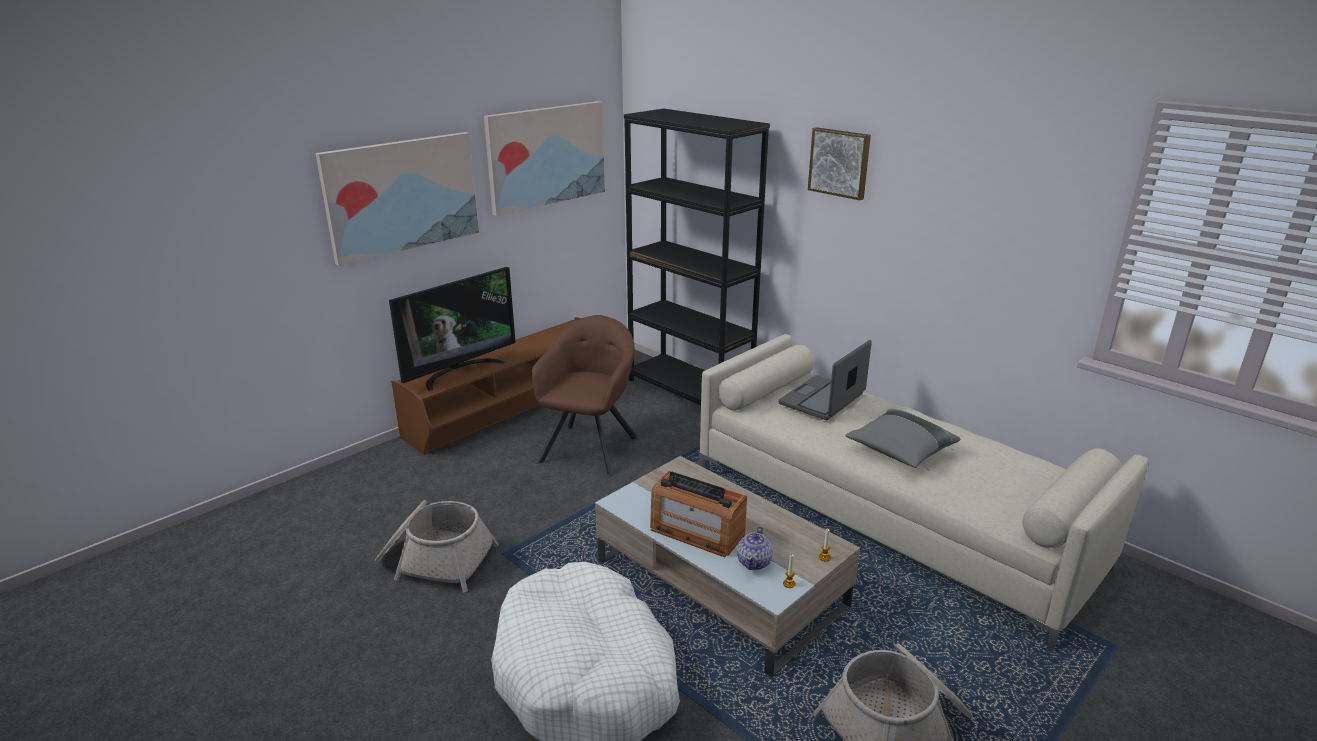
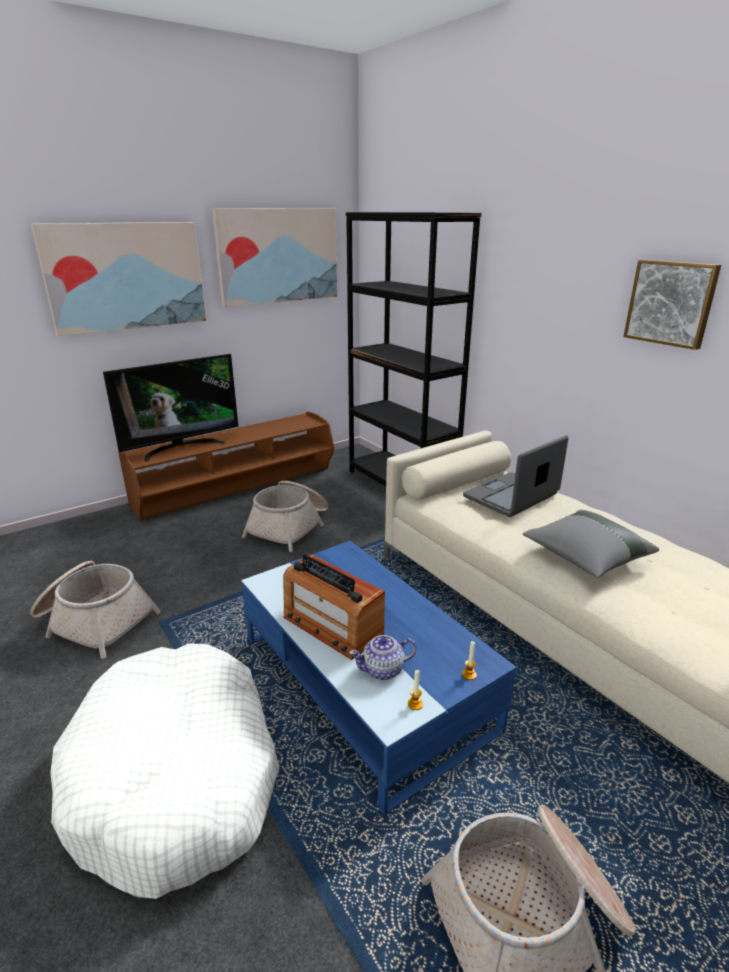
camera: 10 degrees right, 0 degrees up
(590, 447) = (290, 527): brown armchair -> basket
(719, 583) = (364, 682): beige coffee table -> blue coffee table
(754, 562) = (383, 670): teapot -> teapot turned 45 degrees clockwise
(840, 162) = (549, 247): picture -> picture (671, 303)

